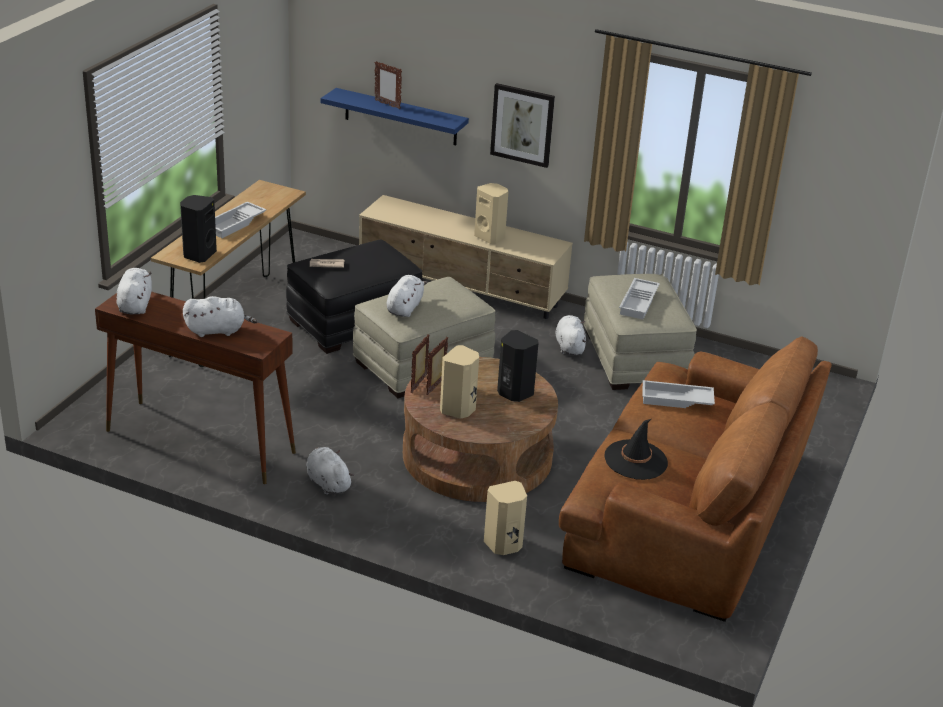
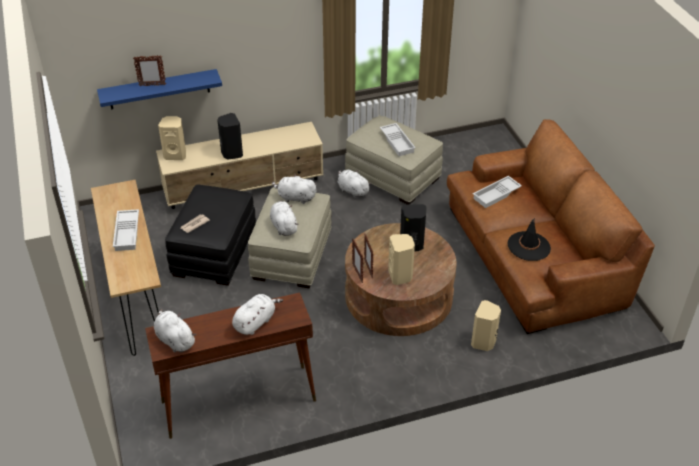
camera: 40 degrees left, 10 degrees up
(198, 255) = (139, 272): black speaker -> black speaker (231, 153)
(327, 483) = (348, 373): white plush toy -> white plush toy (295, 198)
(490, 237) = (263, 144): beige speaker -> beige speaker (176, 155)
(522, 124) = (260, 57): picture -> none

